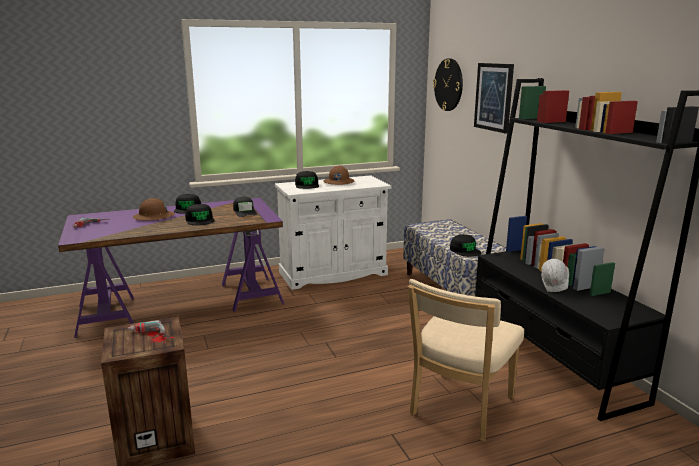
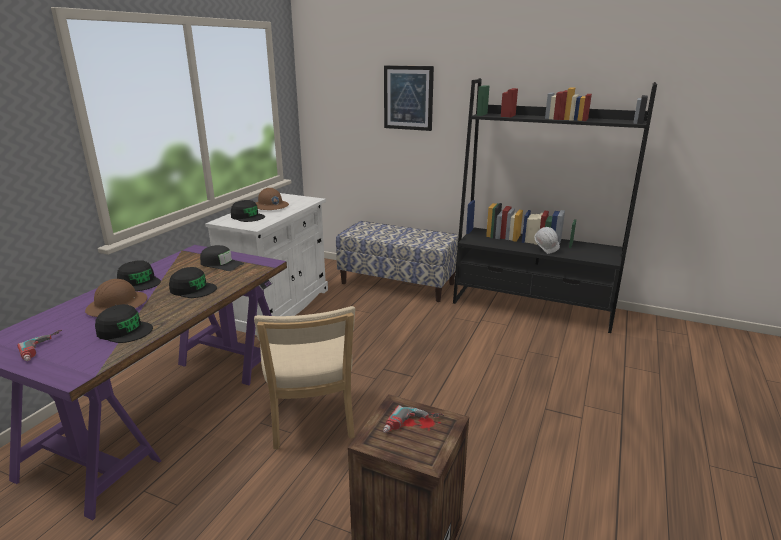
camera: 45 degrees left, 5 degrees up
(448, 85) = (336, 88): wall clock -> none
(459, 408) = (546, 367): beige chair -> beige chair (311, 421)
(465, 250) = (426, 243): black cap -> black cap (124, 330)

